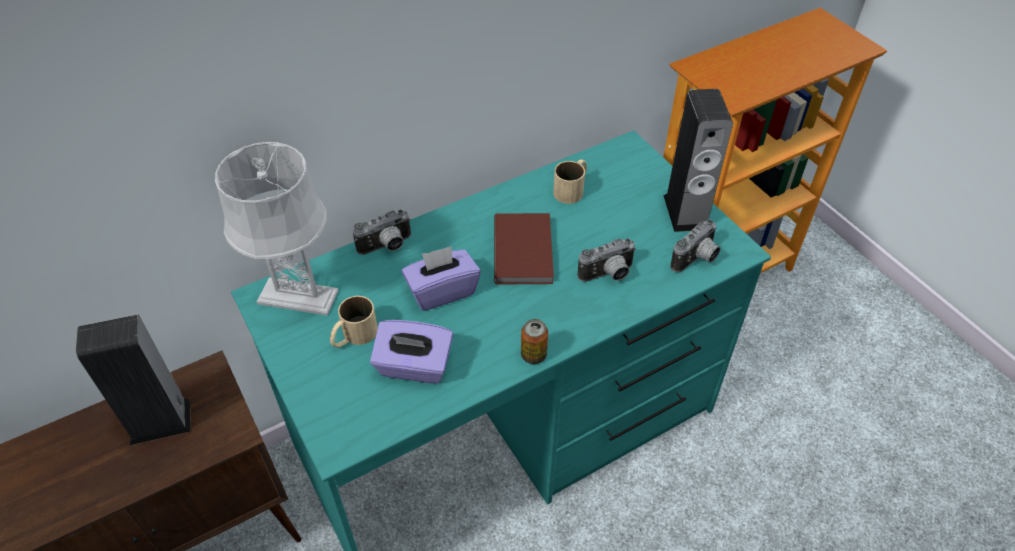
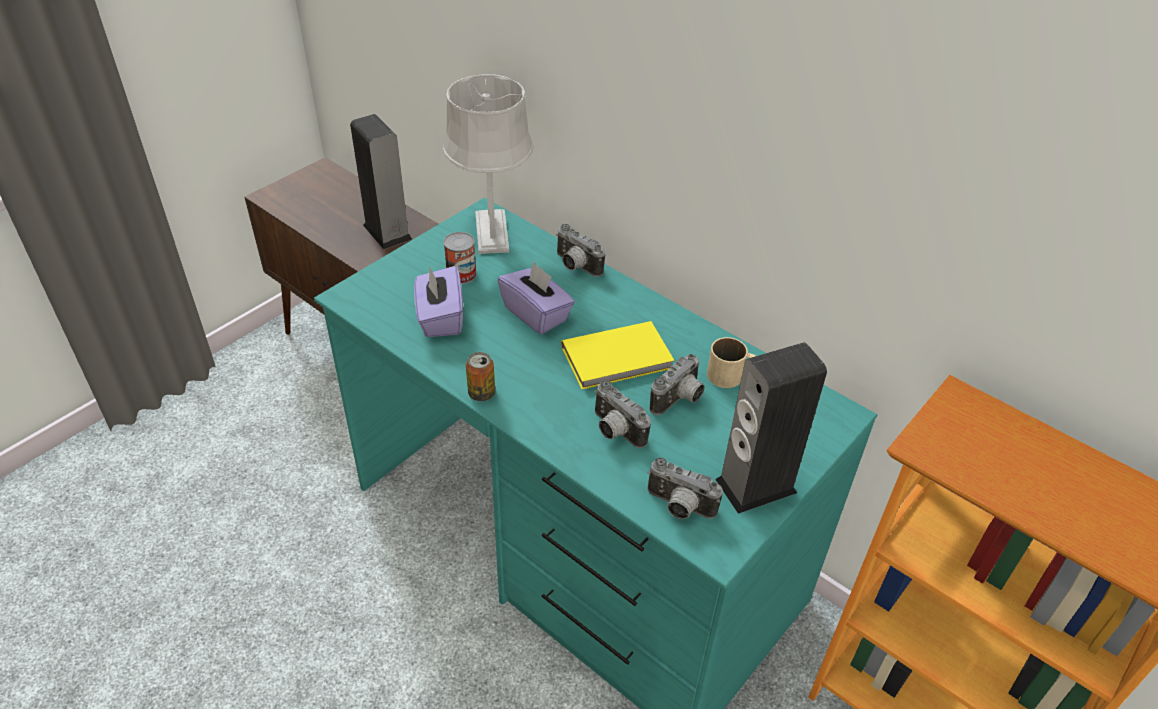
camera: 70 degrees right, 5 degrees down
(353, 336) = (461, 274): beige mug -> can
(525, 250) = (619, 359): brown book -> yellow book
(586, 227) = (679, 400): none -> camera

